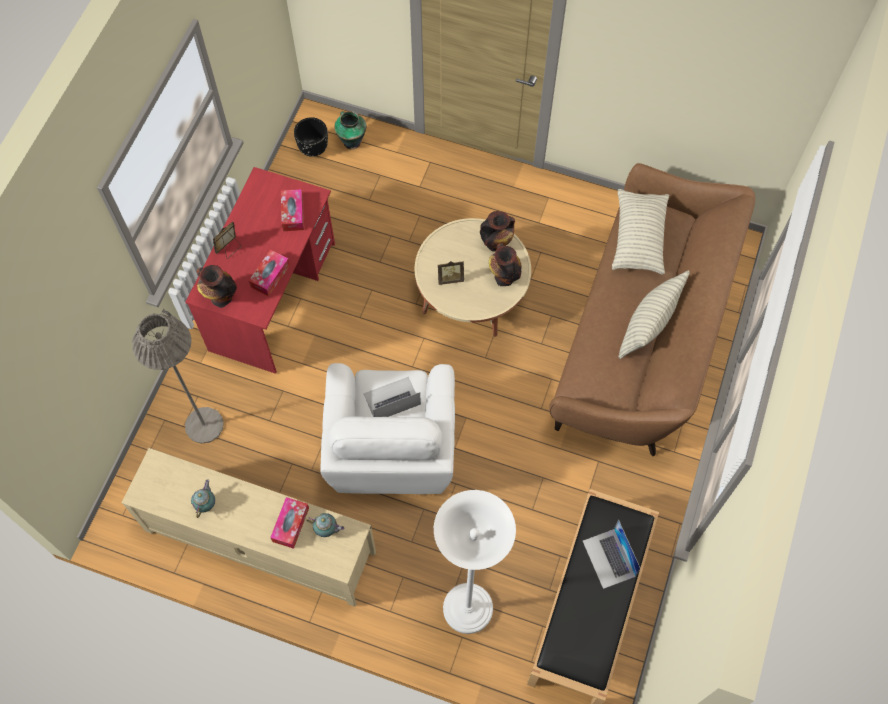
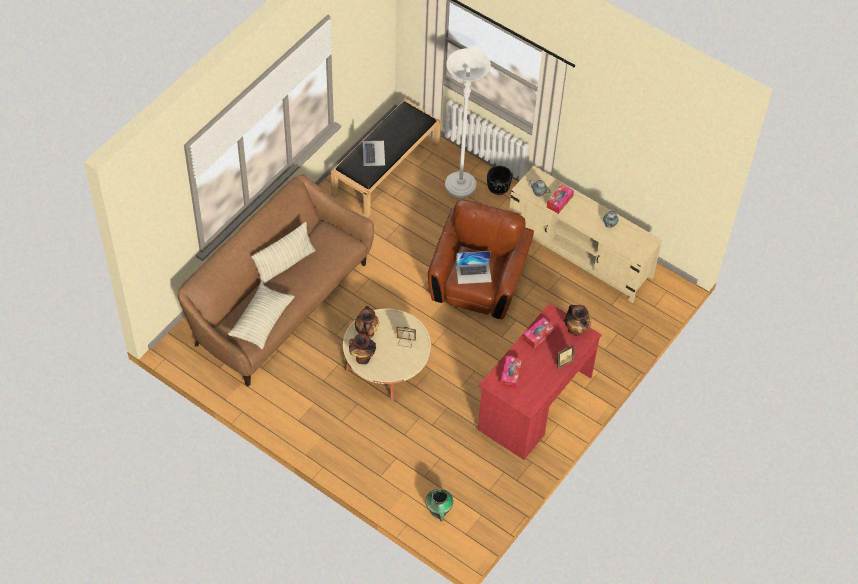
camera: 165 degrees left, 10 degrees down
(204, 425) = (603, 329): grey floor lamp -> none
(313, 148) = (472, 515): black planter -> black planter (498, 189)
(391, 445) = (478, 283): white armchair -> brown armchair

